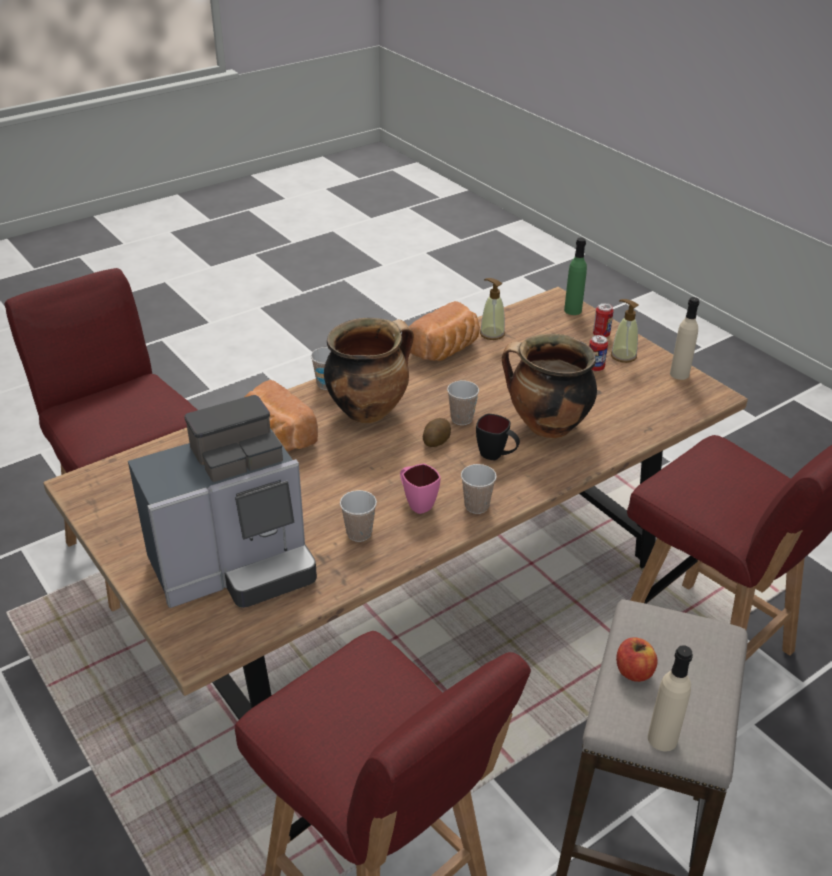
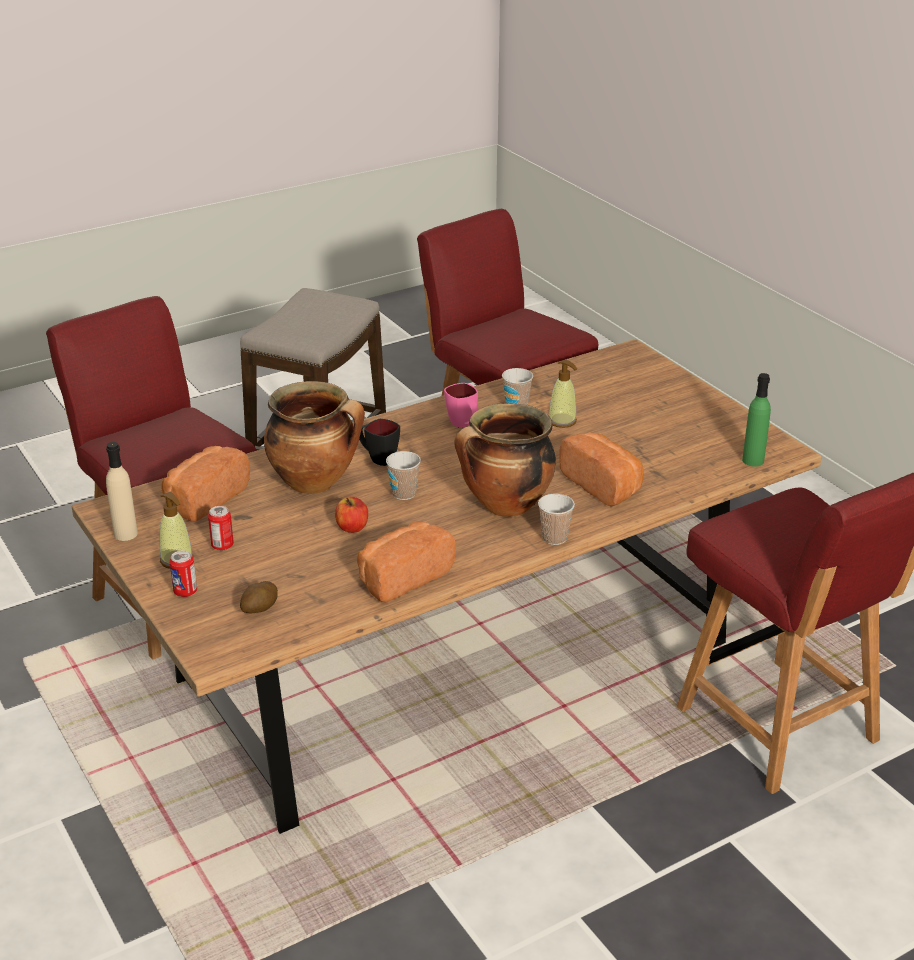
camera: 175 degrees left, 5 degrees down
(236, 566) = (617, 391): coffee machine -> none
(436, 441) = (436, 474): potato -> potato (259, 609)
(476, 506) = (410, 421): cup -> none
(492, 334) = (333, 599): soap dispenser -> soap dispenser (562, 421)
(573, 310) = (200, 634): green bottle -> green bottle (753, 460)
(633, 671) = (333, 322): apple -> apple (352, 527)
(637, 407) = (203, 499): none -> bread
(662, 738) = (333, 296): beige bottle -> none

